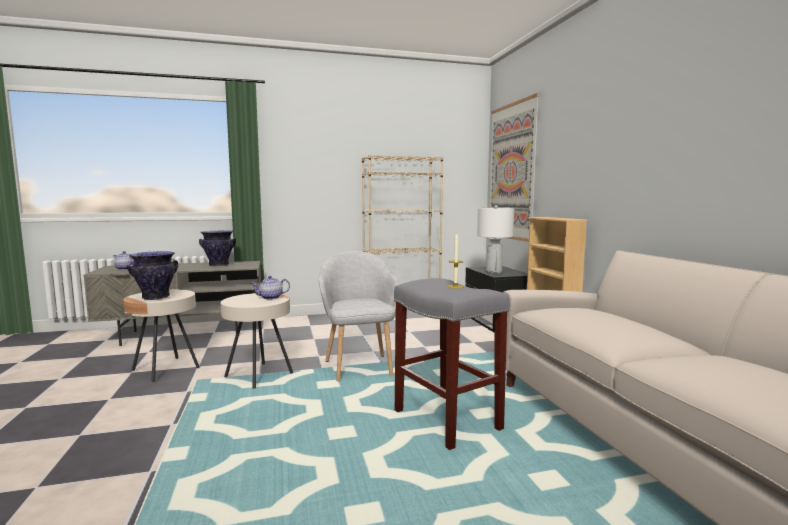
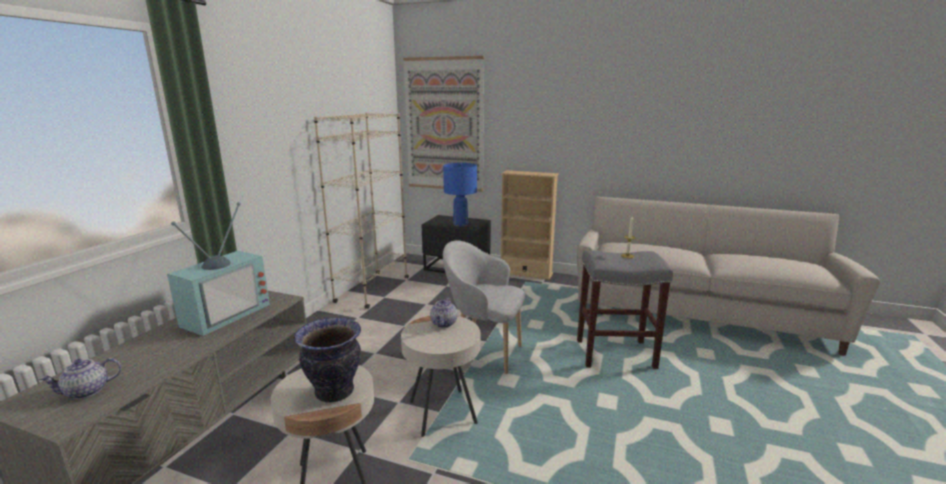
camera: 55 degrees left, 10 degrees up
(219, 265) = (224, 314): vase -> television
(493, 272) = (460, 224): white table lamp -> blue table lamp

